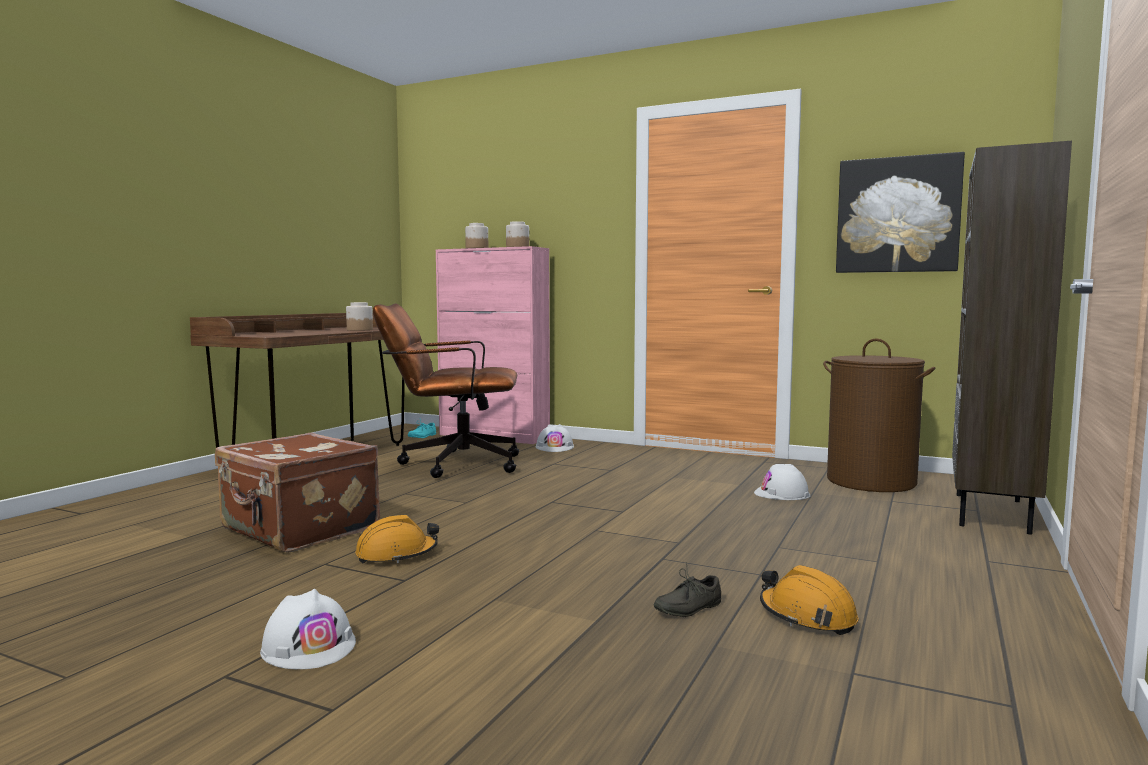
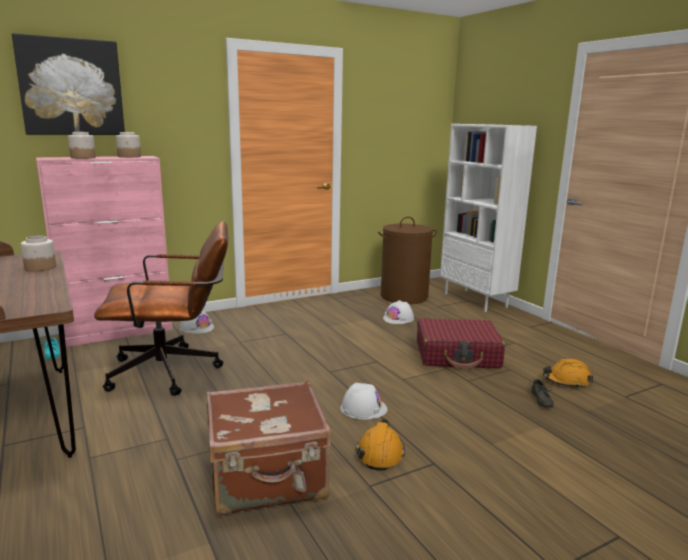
camera: 55 degrees left, 10 degrees up
(309, 646) = (526, 526): white hard hat -> white hard hat (363, 408)
(451, 464) = (174, 371): brown office chair -> brown office chair turned 135 degrees counterclockwise
(735, 539) = (457, 355): none -> red suitcase
(897, 215) = (392, 138): picture -> picture (71, 87)
(993, 513) = (476, 300): brown bookcase -> white bookcase

